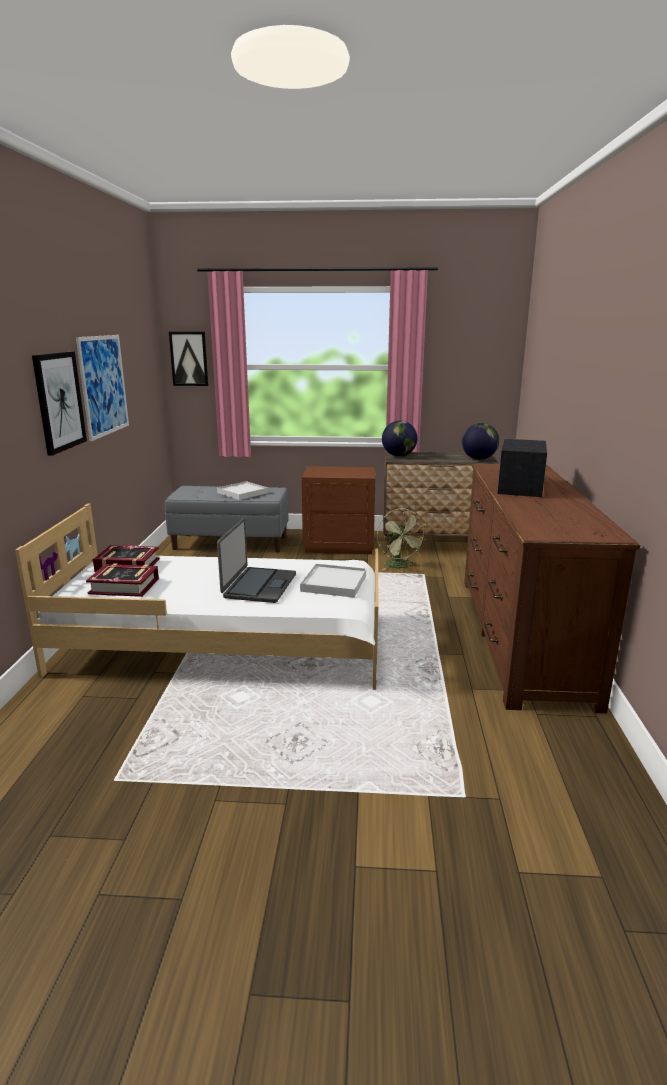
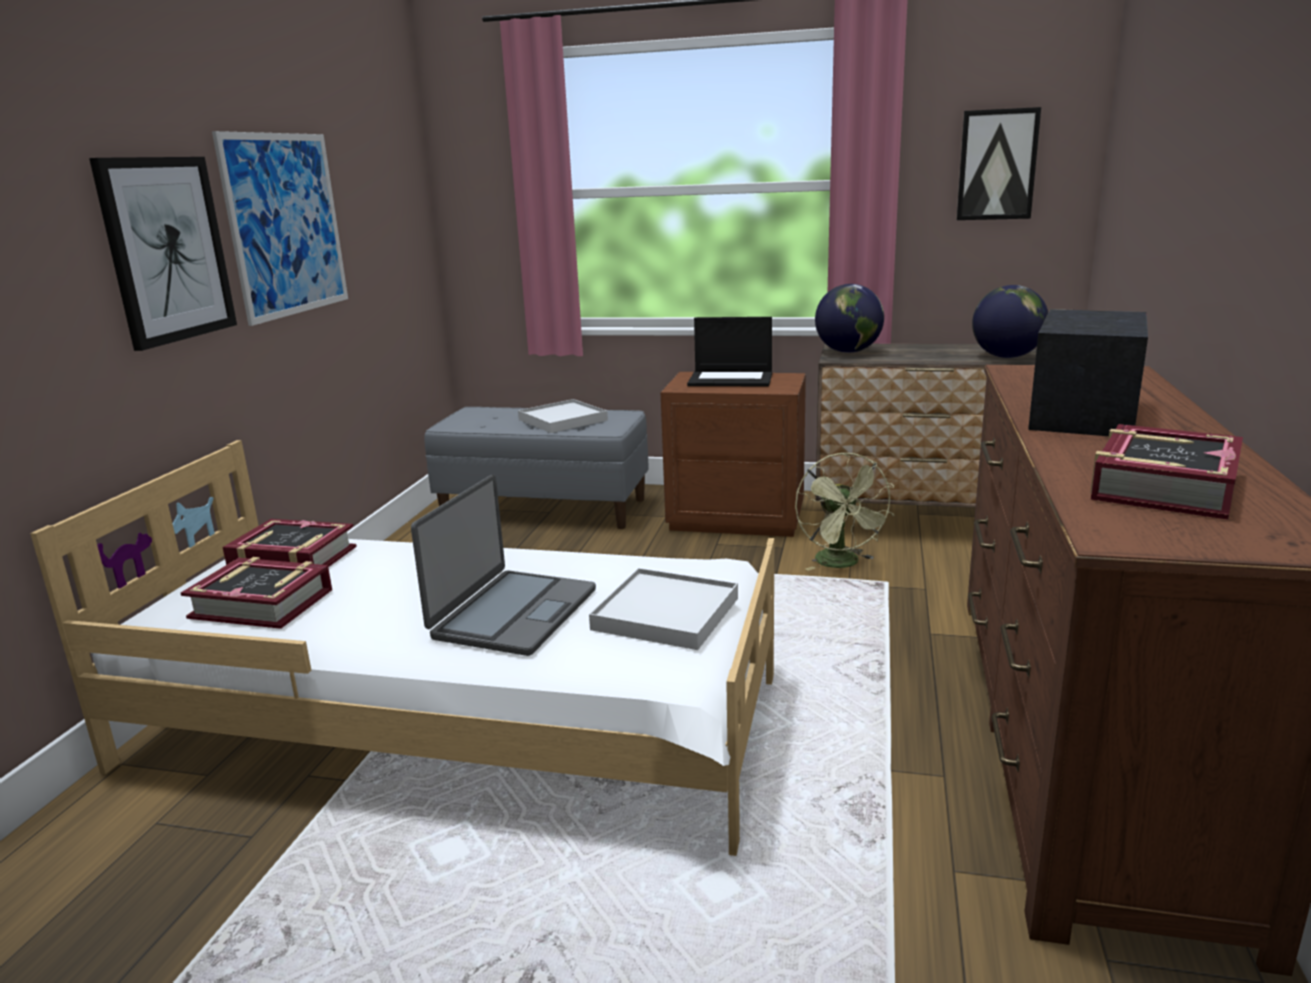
camera: 10 degrees right, 0 degrees up
(189, 359) = (476, 183): picture -> picture (997, 165)
(337, 470) = (732, 379): none -> laptop
(554, 516) = (1162, 486): none -> book

